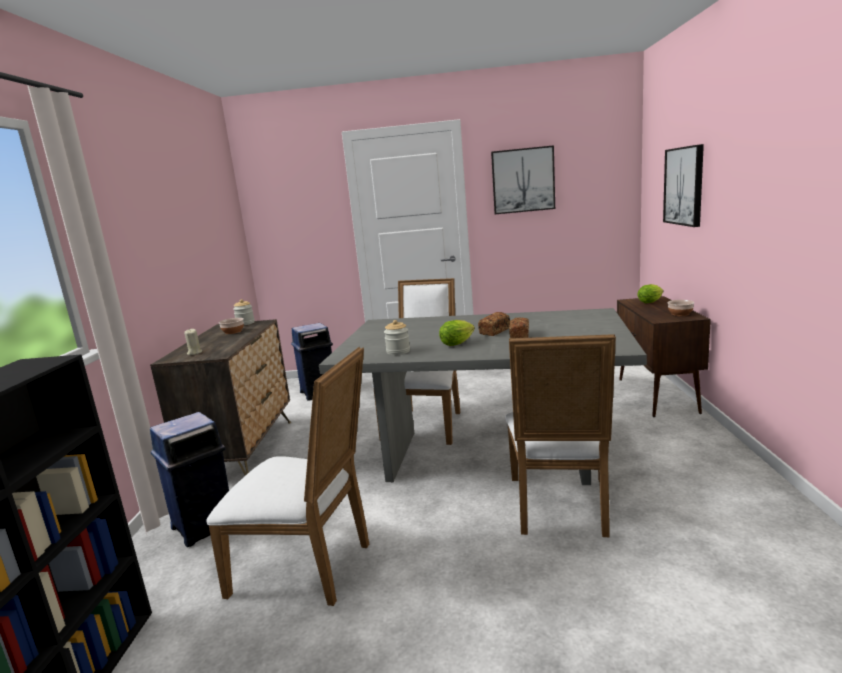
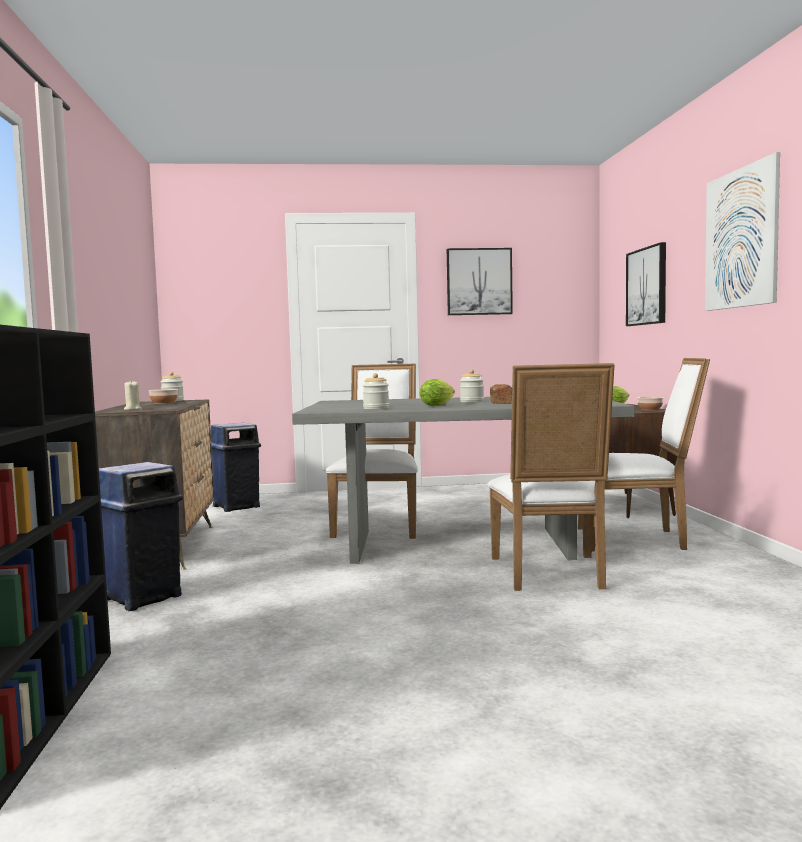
camera: 10 degrees left, 10 degrees down
(310, 567) = (288, 618): white chair -> white chair (636, 539)
(494, 331) = (472, 401): bread -> jar
(781, 155) = (741, 238): none -> picture

